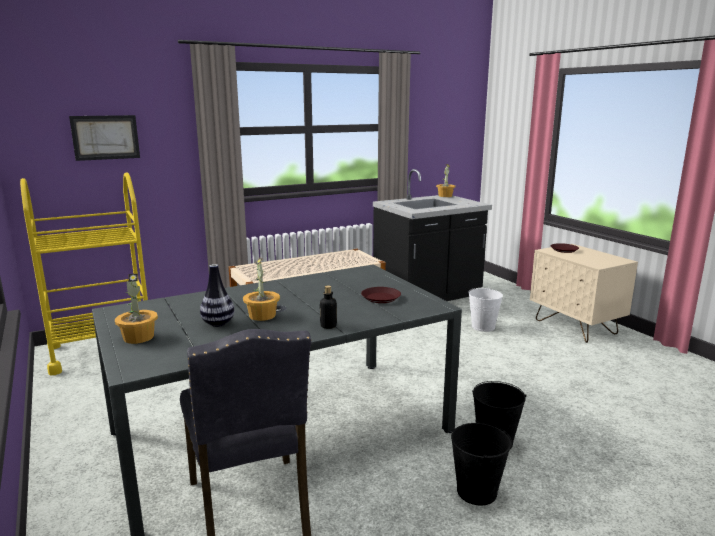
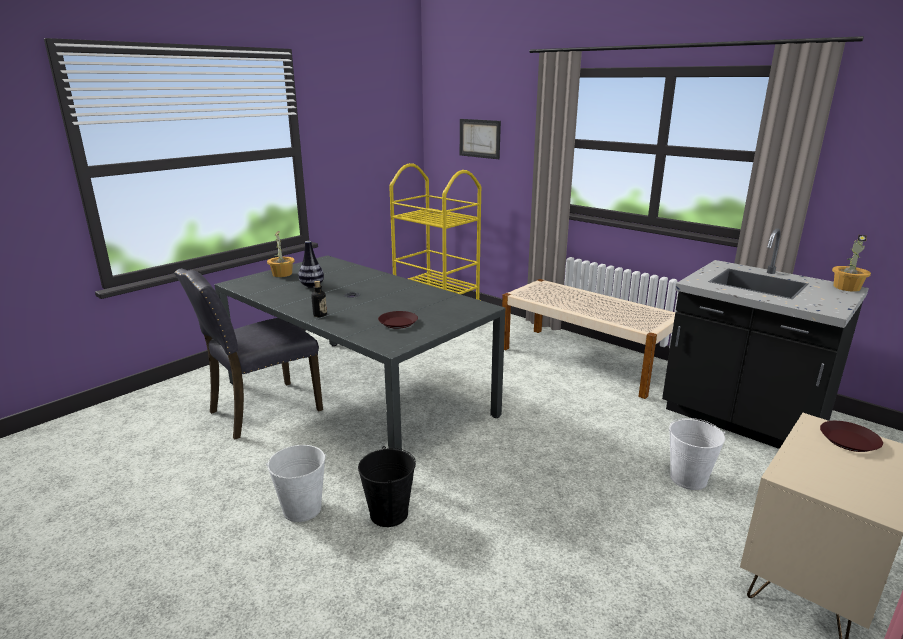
camera: 70 degrees right, 5 degrees up
(263, 315) = (332, 293): potted plant -> none
(476, 491) = (302, 508): black bucket -> white bucket

